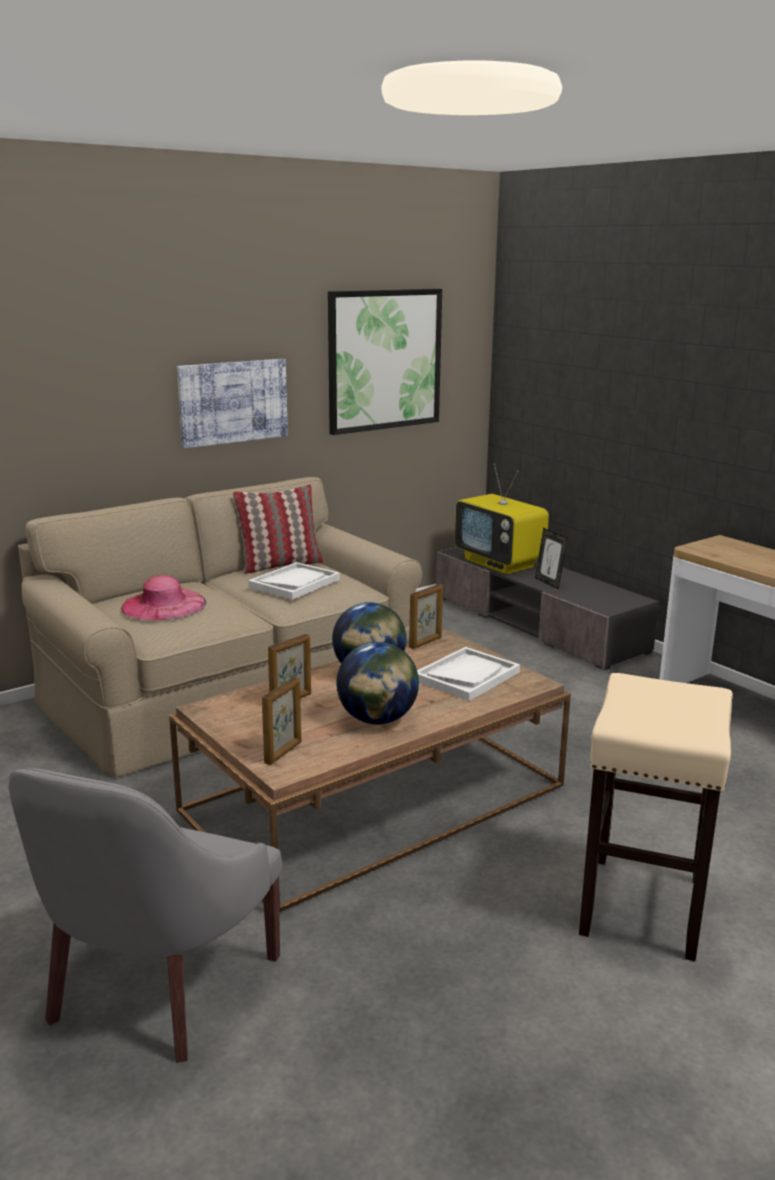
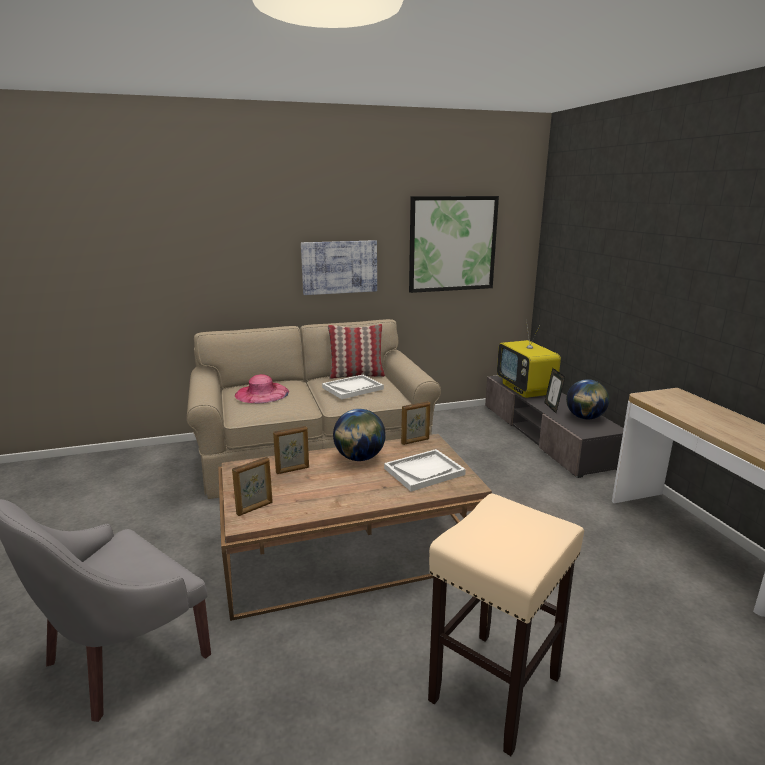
camera: 20 degrees right, 0 degrees up
(377, 720) = (336, 495): globe -> globe (585, 417)

